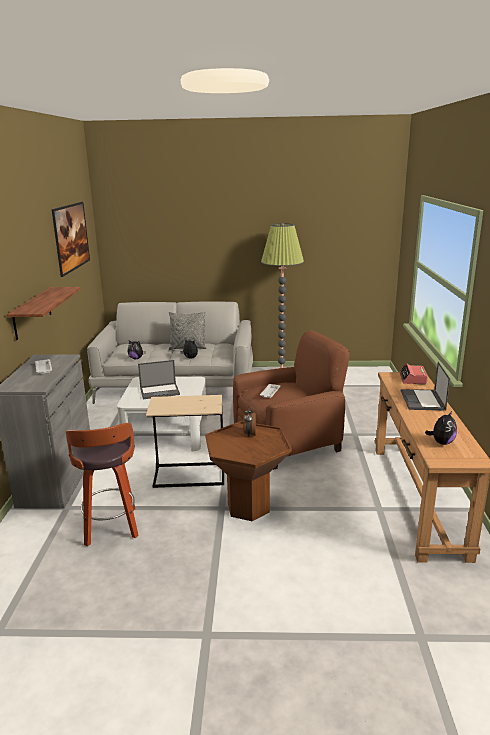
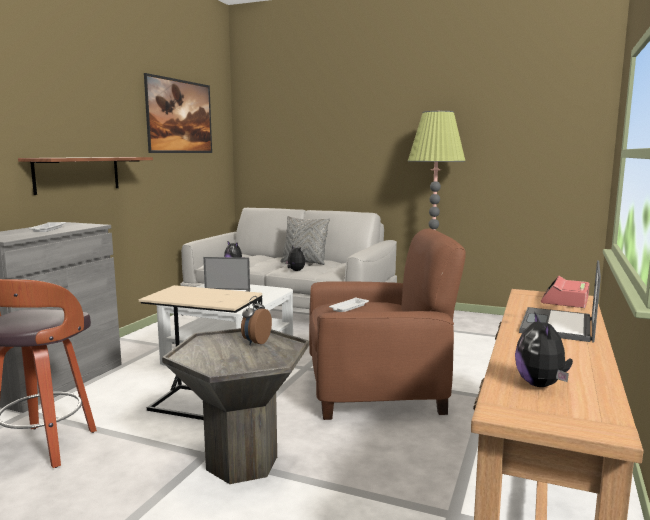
camera: 20 degrees right, 10 degrees down
(248, 507) = (242, 463): brown side table -> grey side table
(441, 442) = (541, 385): plush toy -> plush toy turned 120 degrees clockwise

